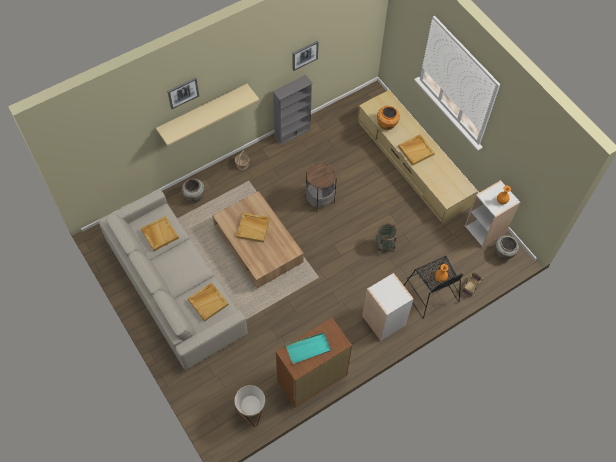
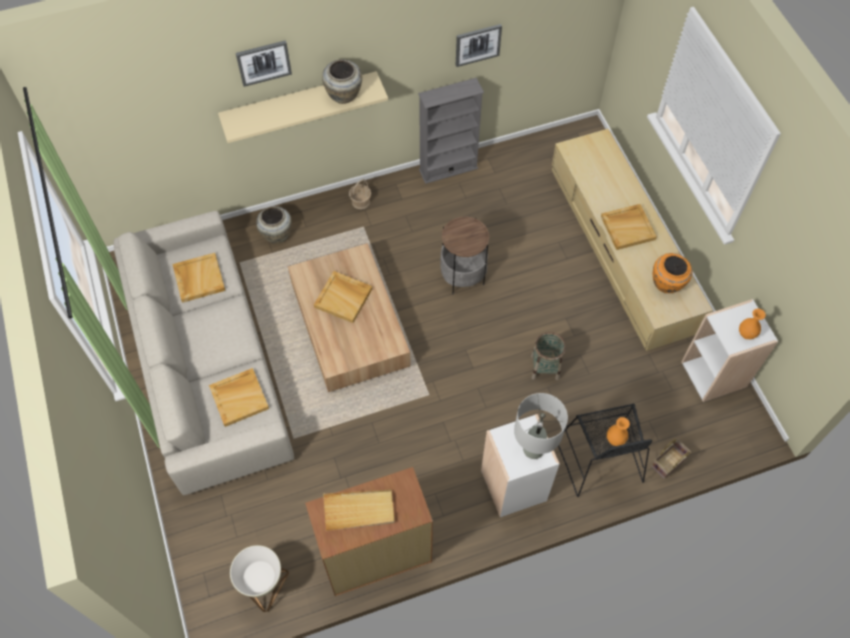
camera: 15 degrees right, 0 degrees up
(308, 348) = (359, 510): turquoise tray -> beige tray
(387, 125) = (591, 181): orange vase -> orange vase (667, 284)
(396, 293) = (532, 449): none -> grey table lamp
(503, 254) = (735, 420): beige vase -> beige vase (344, 96)

